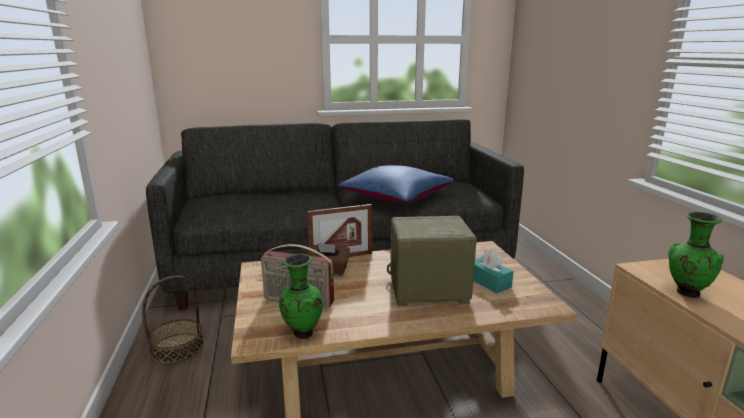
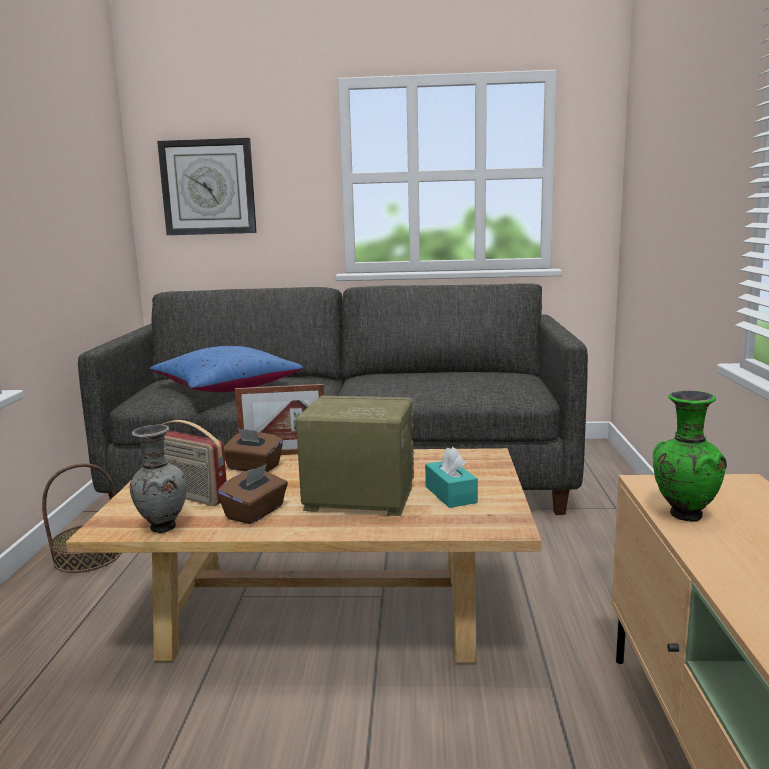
camera: 15 degrees right, 5 degrees down
(215, 42) = (208, 187): none -> wall clock
(301, 333) = (161, 528): green vase -> grey vase
(364, 312) = (256, 513): none -> brown tissue box
(397, 197) = (406, 388): blue pillow -> blue pillow (227, 388)

